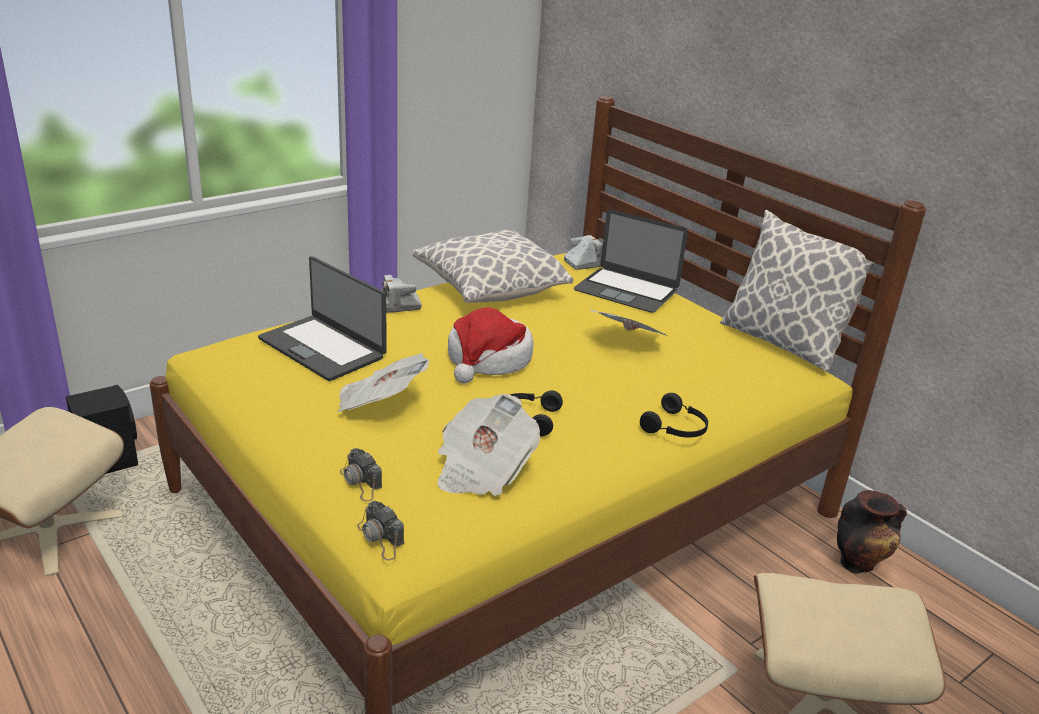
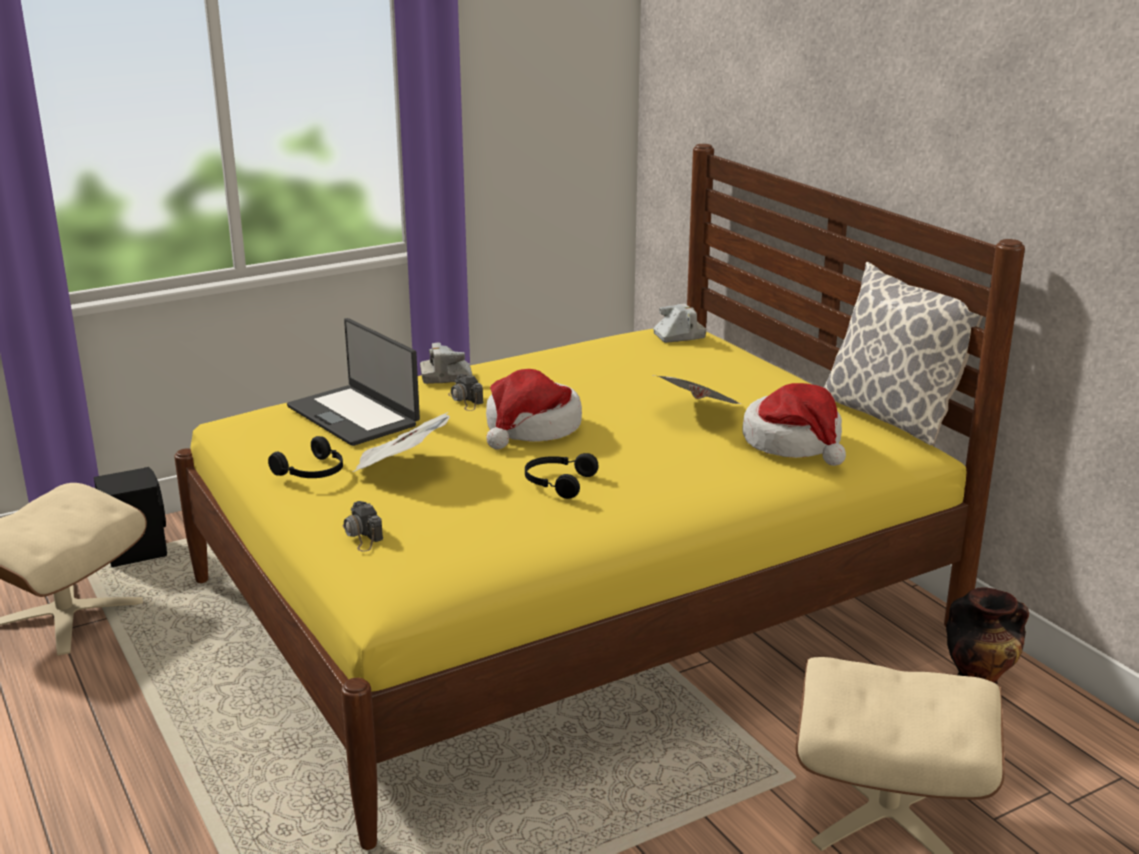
camera: 10 degrees right, 5 degrees down
(381, 538) = (369, 583): camera -> camera (465, 400)
(482, 469) = (493, 527): newspaper -> none
(490, 289) = (557, 362): pillow -> none
(626, 290) = (717, 363): laptop -> none
(676, 428) = (725, 495): black headphones -> black headphones (313, 472)
(716, 371) = (794, 443): none -> hat

